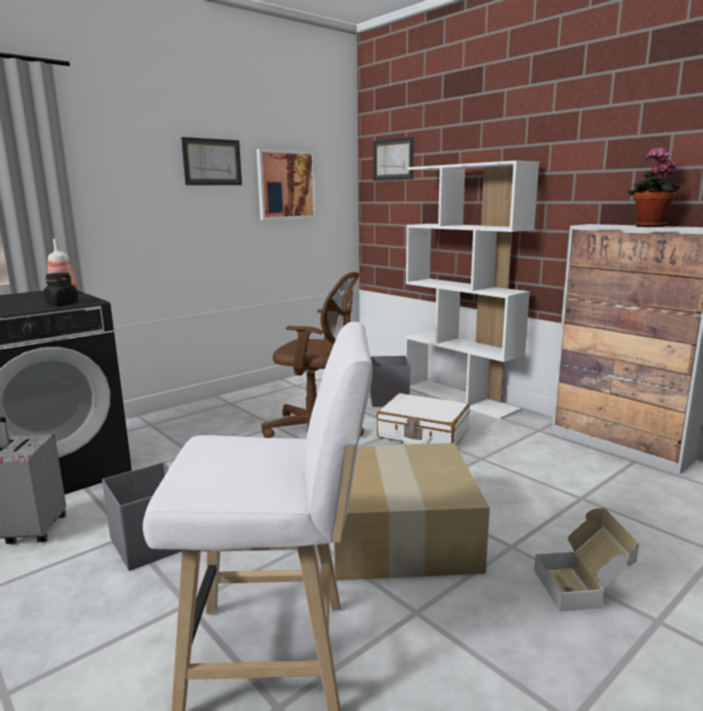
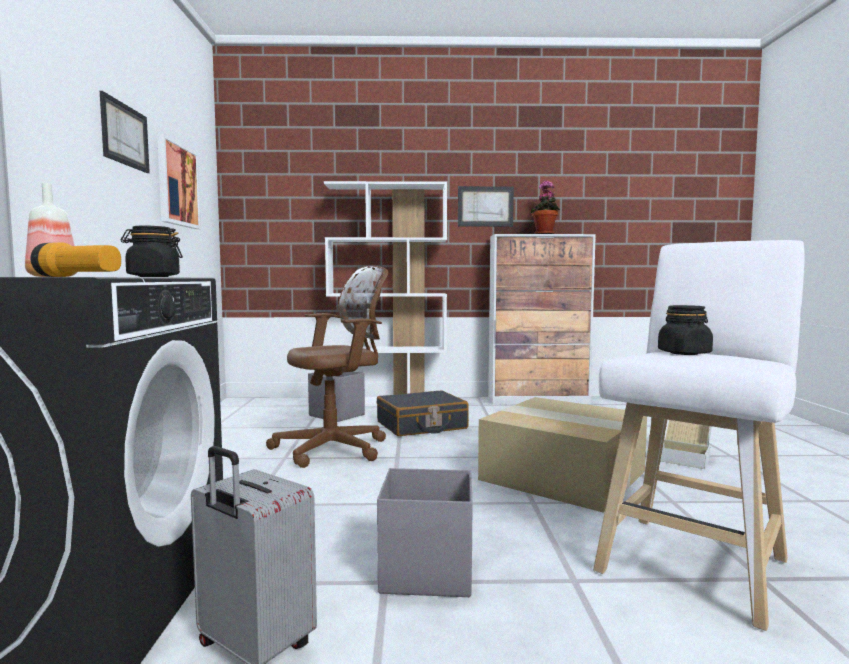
camera: 50 degrees left, 10 degrees down
(34, 301) = (78, 276): none -> flashlight
(236, 452) = (684, 353): none -> black jar
(393, 159) = (273, 177): picture -> picture (485, 206)
(423, 434) = (422, 426): white suitcase -> black suitcase

